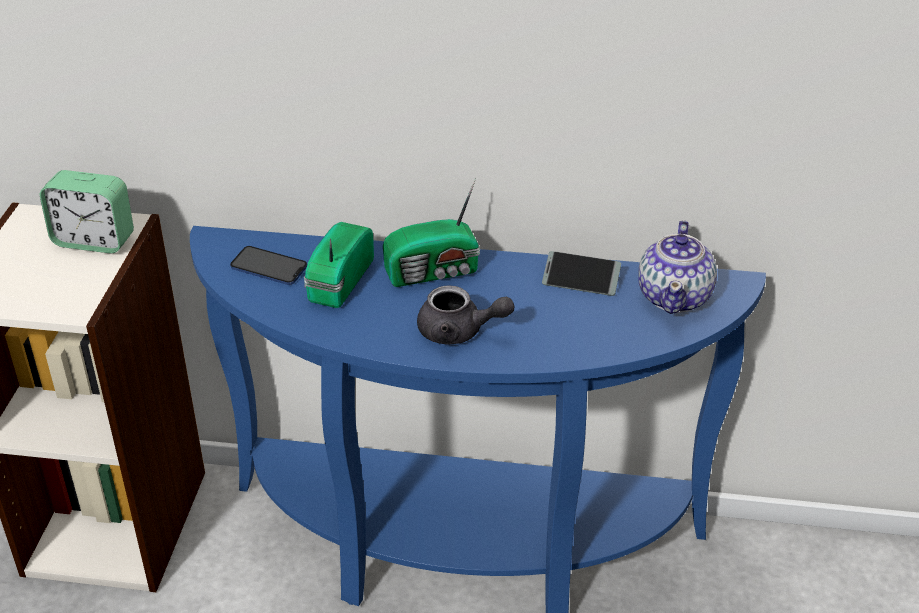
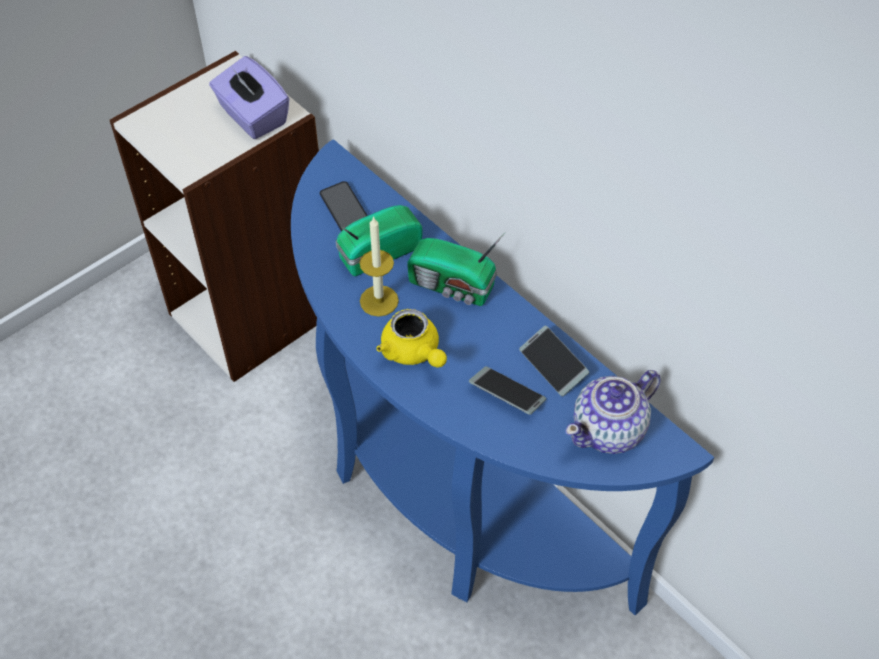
camera: 40 degrees right, 15 degrees up
(94, 240) = (252, 116): alarm clock -> purple tissue box
(383, 313) = (379, 301): none -> candle
(459, 332) = (413, 352): grey teapot -> yellow teapot
(571, 318) = (507, 394): none -> phone

